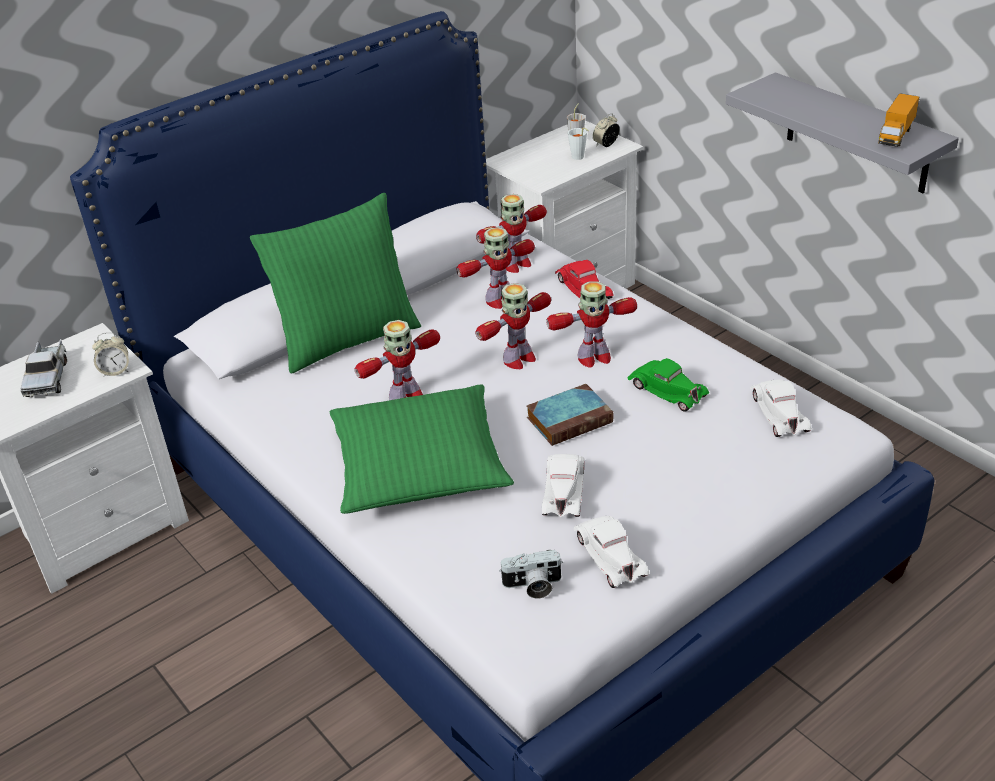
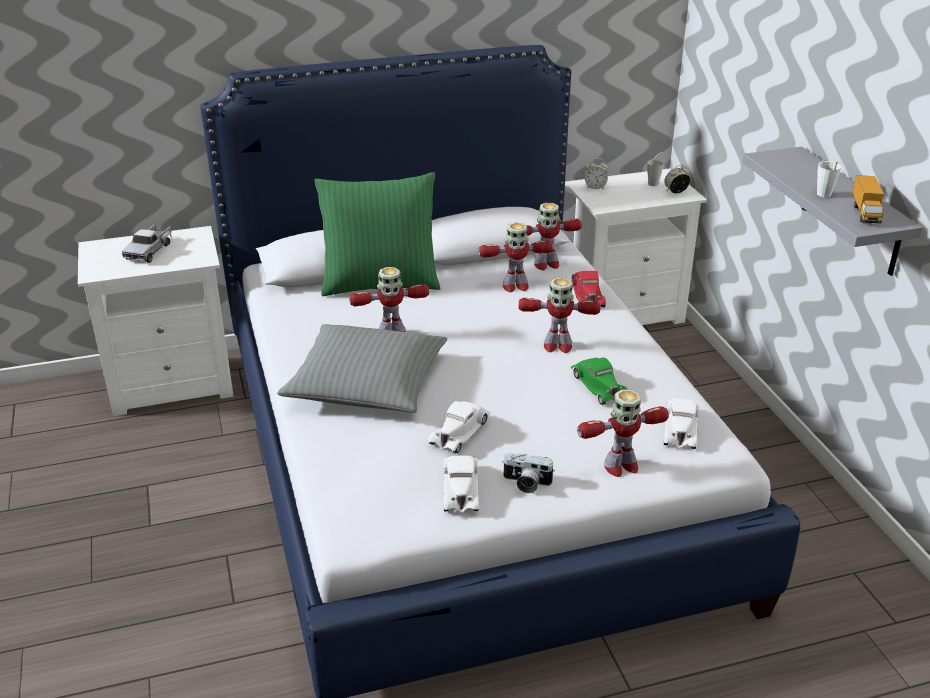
camera: 20 degrees right, 5 degrees down
(115, 371) = (195, 258): alarm clock -> alarm clock (595, 187)
(419, 465) = (366, 383): green pillow -> grey pillow
(518, 359) = (497, 331): toy robot -> toy robot (620, 466)
(533, 586) = (385, 490): camera -> camera (526, 483)
(570, 419) = (505, 384): book -> none
(579, 158) = (646, 196): white cup -> white cup (825, 196)
(896, 135) = (865, 213): toy truck -> toy truck turned 45 degrees counterclockwise

